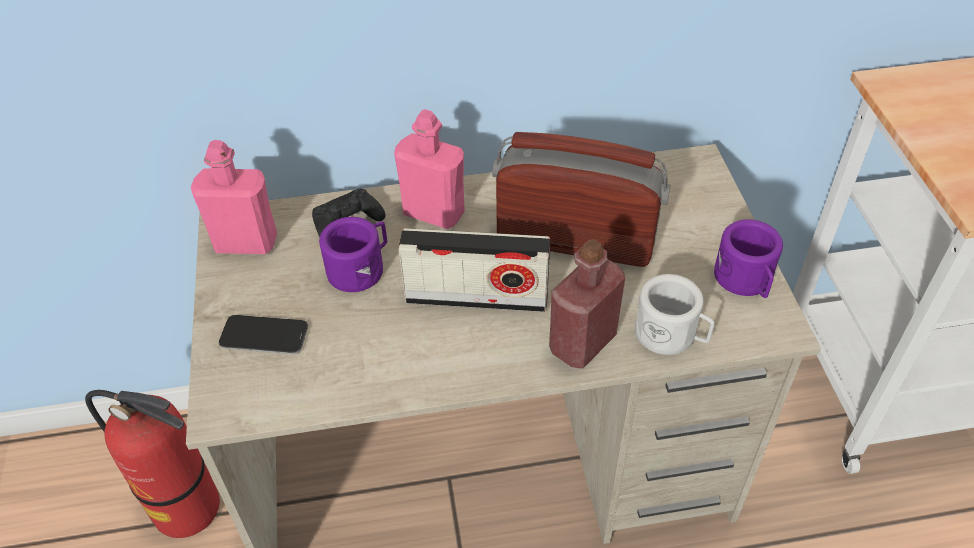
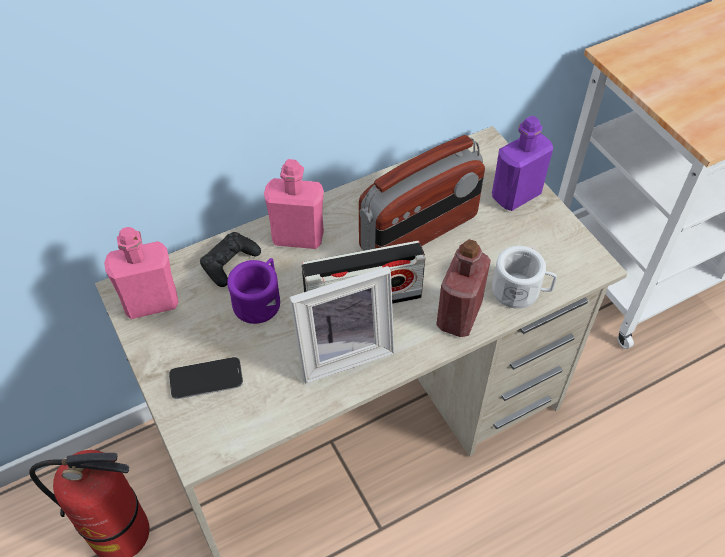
camera: 20 degrees left, 5 degrees up
(427, 347) = (342, 351): none -> picture frame
(575, 240) = (419, 232): radio -> radio turned 150 degrees clockwise
(711, 225) = (516, 195): none -> purple bottle
(745, 281) = (557, 234): purple mug -> none

